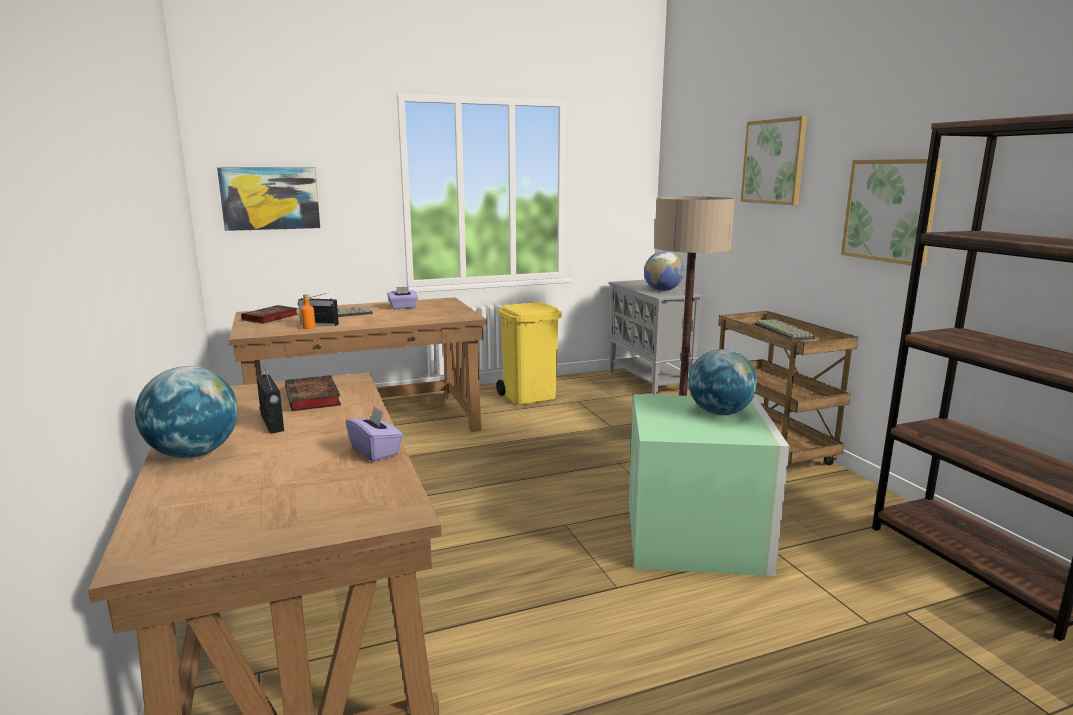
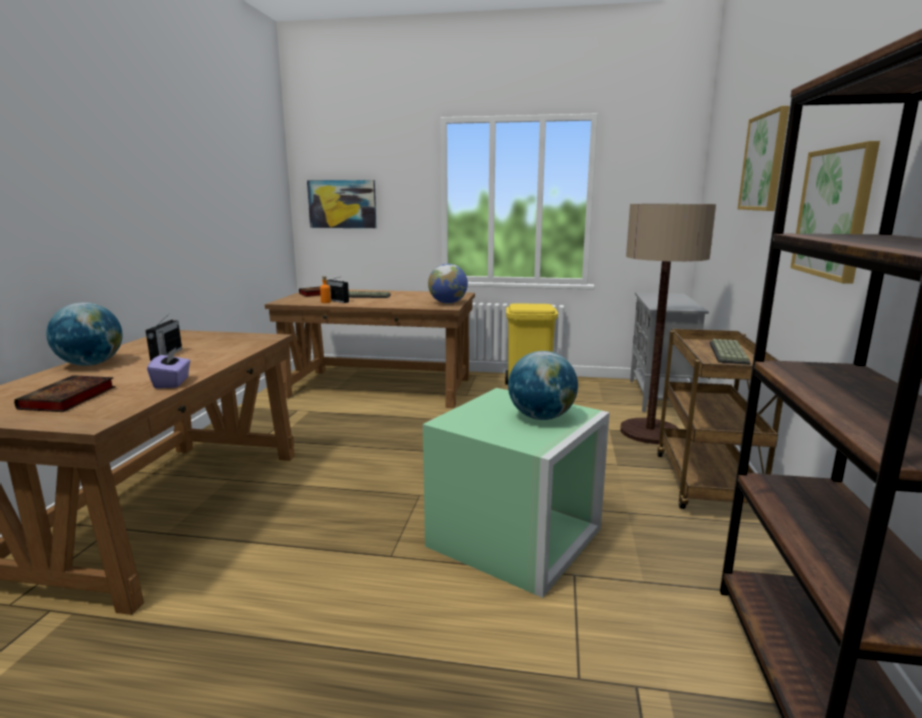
camera: 30 degrees right, 0 degrees up
(313, 398) = (221, 345): book -> book (67, 399)
(403, 307) = (418, 296): purple tissue box -> none
(662, 290) = (671, 303): globe -> globe (448, 303)

